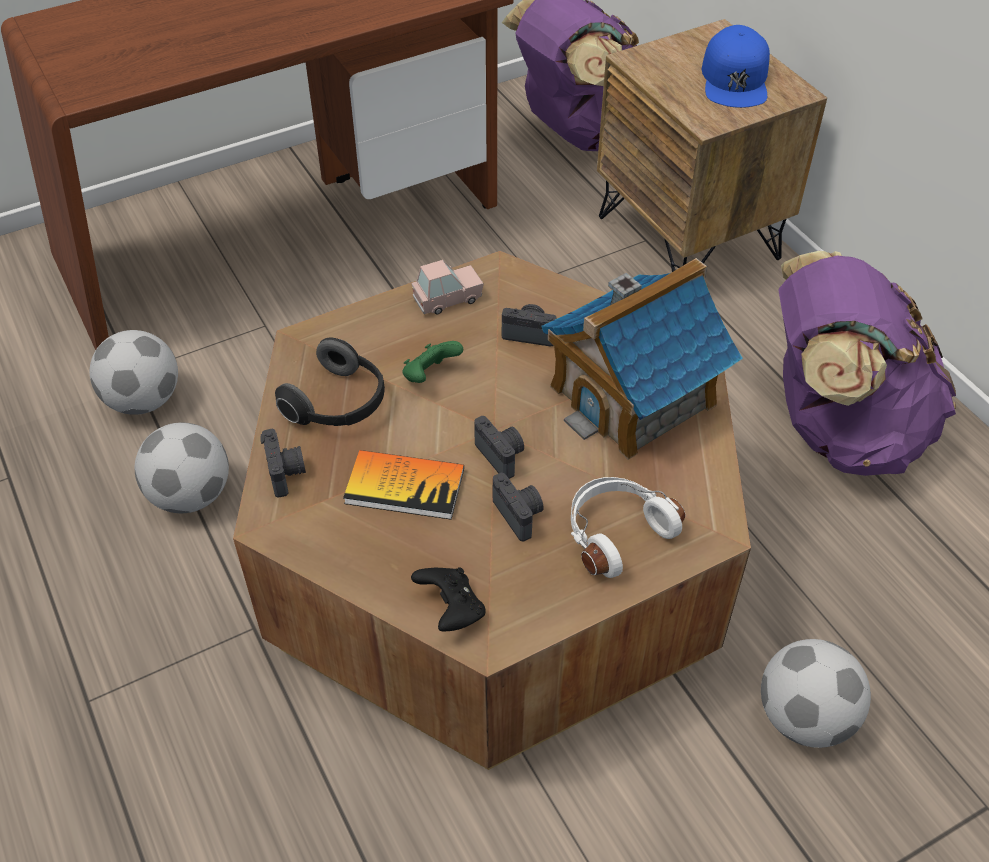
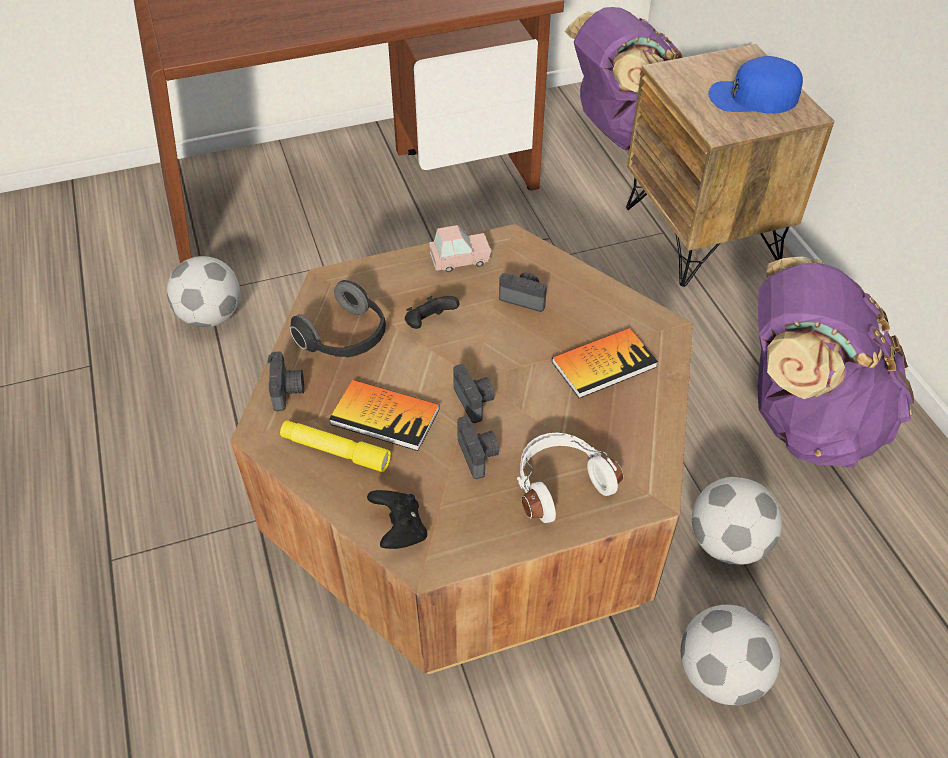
camera: 10 degrees right, 0 degrees up
(191, 495) = (232, 401): football -> football (727, 543)
(358, 533) = (335, 451): none -> yellow flashlight
(430, 376) = (429, 324): green game controller -> black game controller
(634, 396) = (604, 364): toy house -> book
(735, 79) = (753, 97): blue cap -> blue cap turned 75 degrees clockwise

